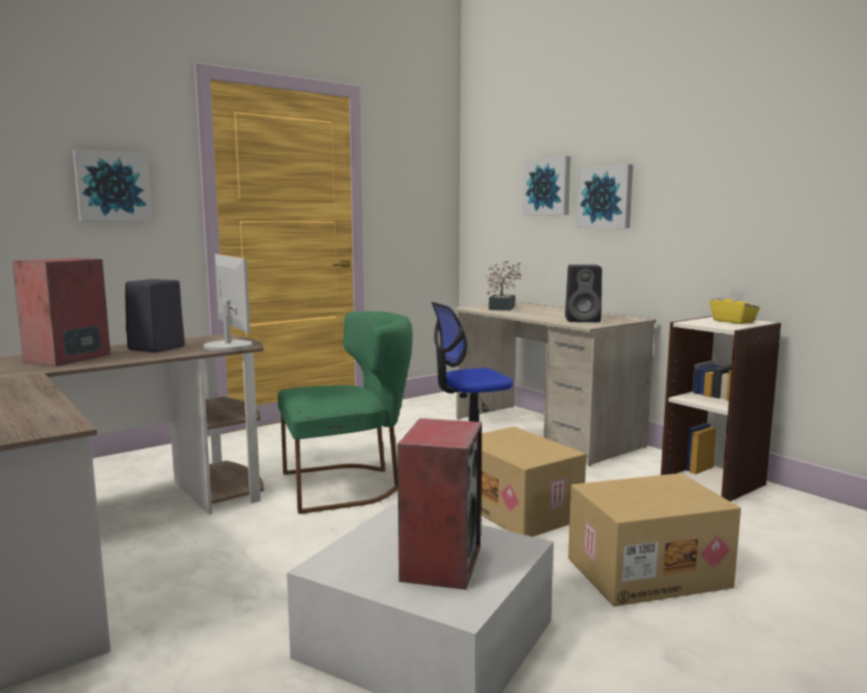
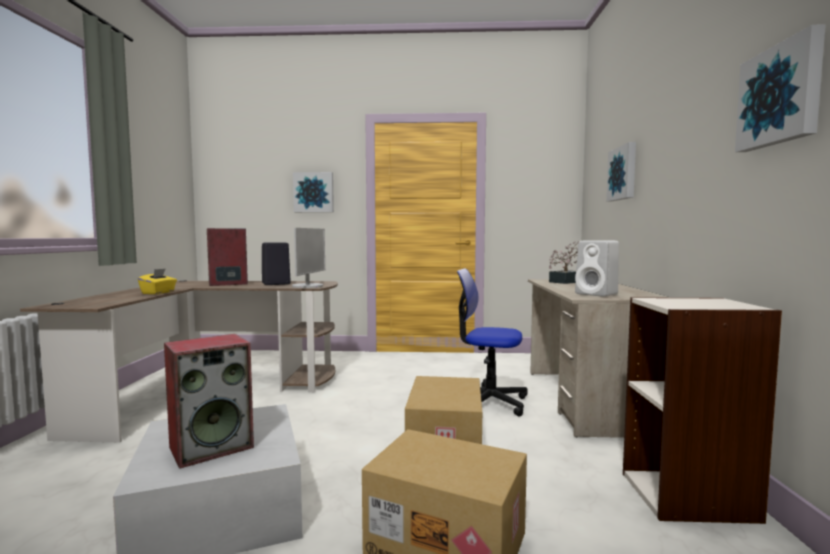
camera: 40 degrees right, 5 degrees down
(348, 485) = (374, 397): green chair -> none
(583, 320) = (597, 294): black speaker -> white speaker
(606, 197) = (655, 176): picture -> picture (781, 95)
(733, 321) = (711, 303): yellow tissue box -> yellow tissue box (158, 293)

